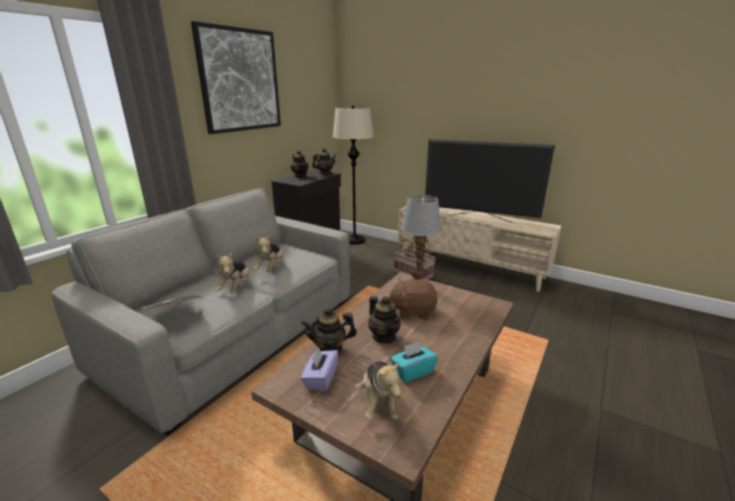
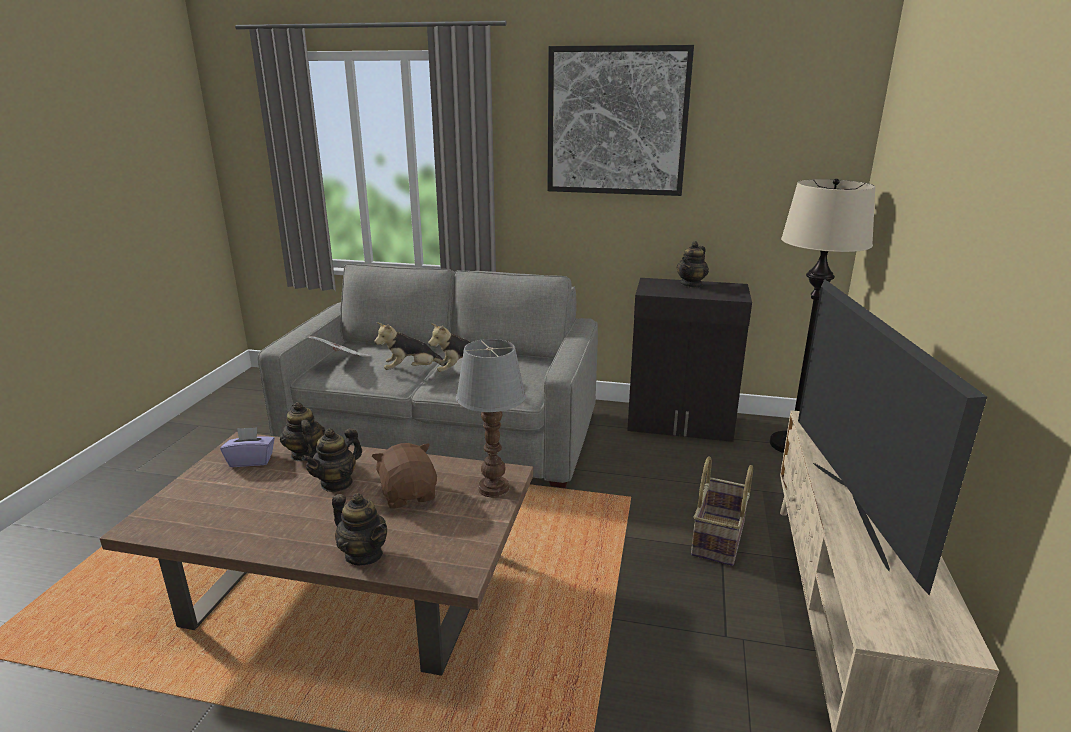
camera: 70 degrees right, 0 degrees up
(324, 173) = (733, 293): teapot -> teapot (364, 554)
(378, 402) = (211, 500): plush toy -> none
(412, 372) = (263, 514): turquoise tissue box -> none

